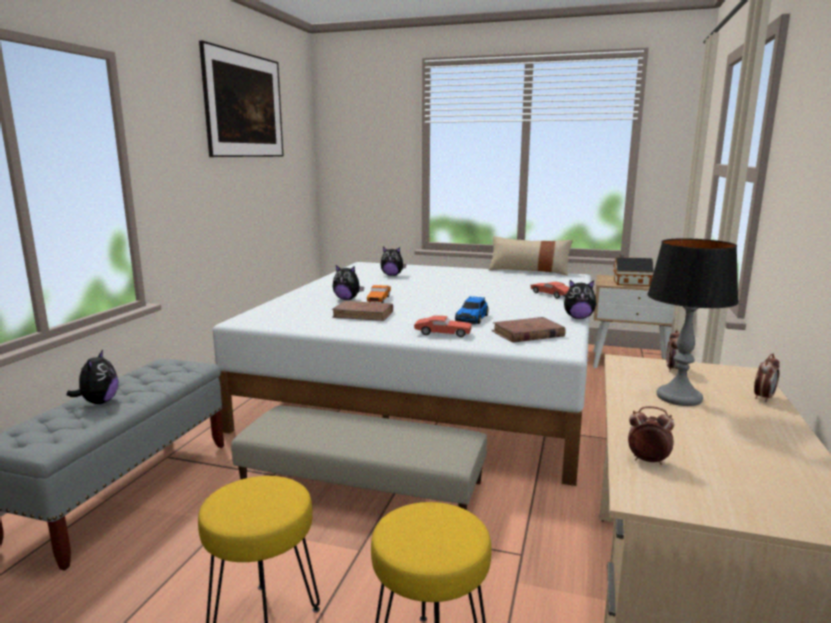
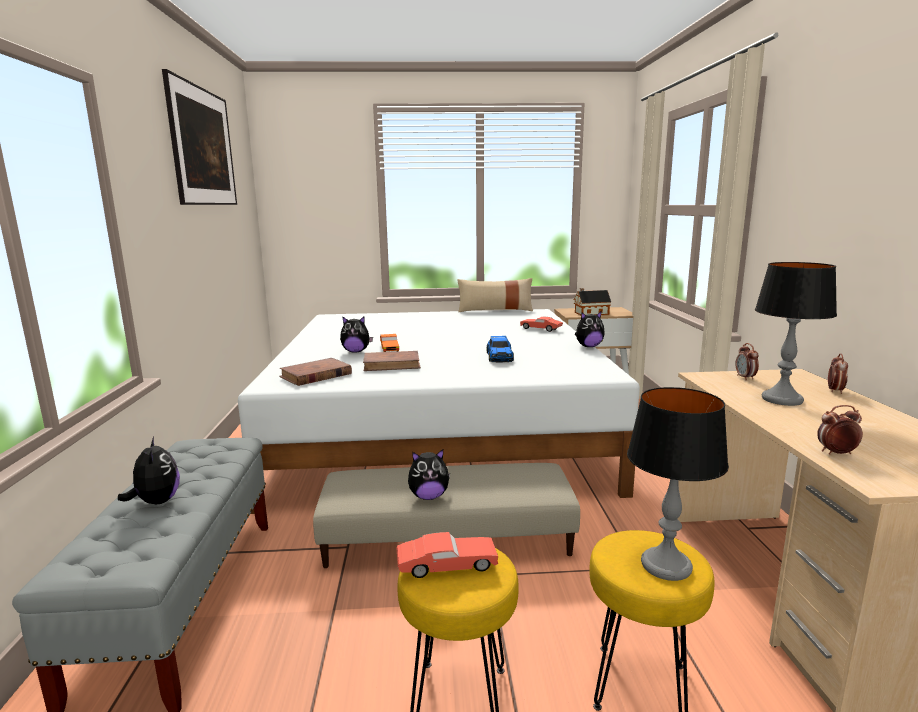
camera: 20 degrees left, 0 degrees up
(392, 275) = (372, 324): plush toy -> plush toy (428, 496)
(436, 541) = (665, 565): none -> table lamp
(442, 334) = (492, 374): red toy car -> red toy car (446, 566)
(527, 334) = (565, 365): brown book -> brown book (315, 375)

